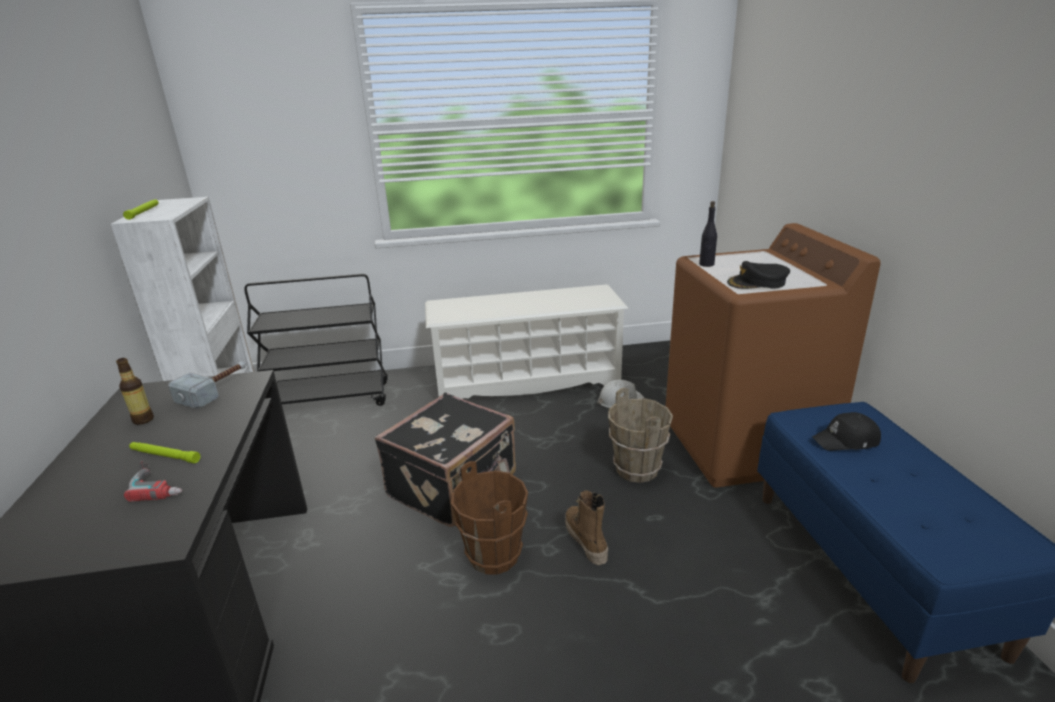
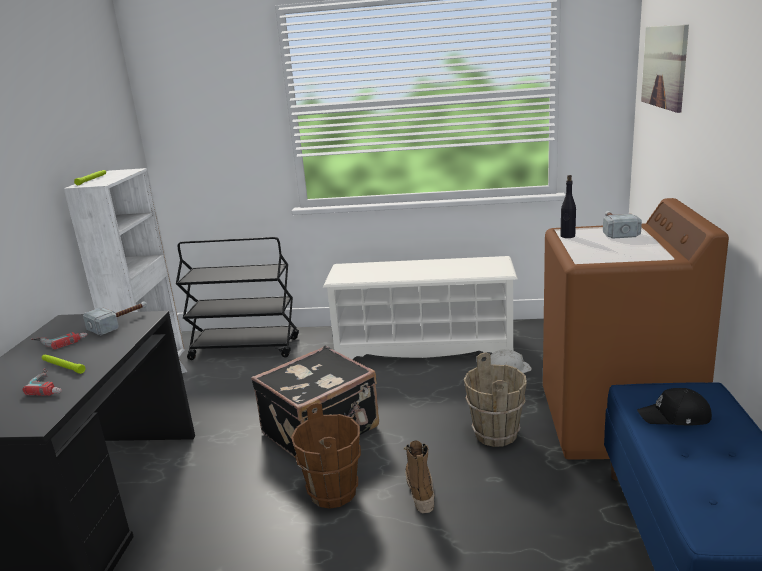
camera: 15 degrees right, 5 degrees down
(143, 420) = (60, 340): bottle -> power drill
(747, 256) = (615, 230): none -> hammer
(757, 283) = (603, 254): black cap -> none
(773, 91) = (664, 66): none -> picture

